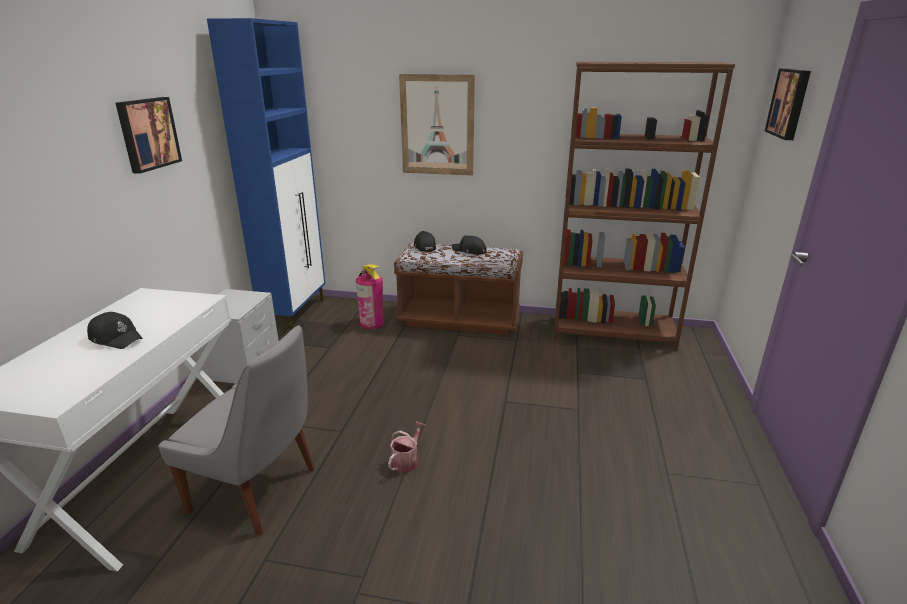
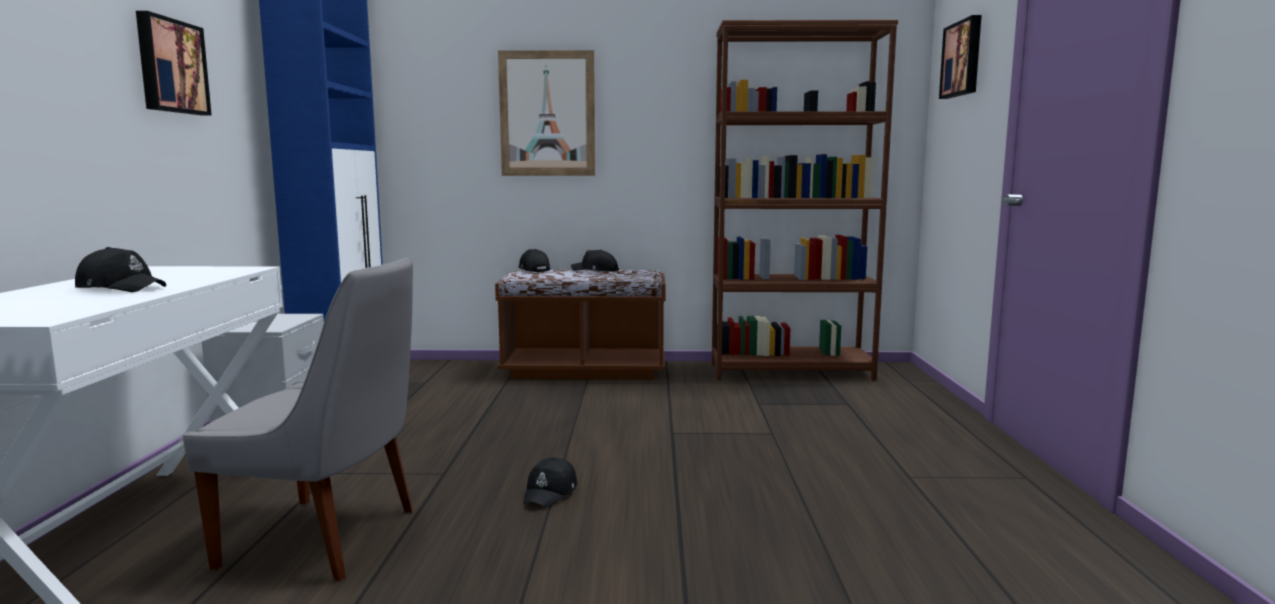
camera: 10 degrees left, 15 degrees down
(372, 323) = (461, 379): fire extinguisher -> none
(407, 460) = (551, 492): watering can -> black cap

